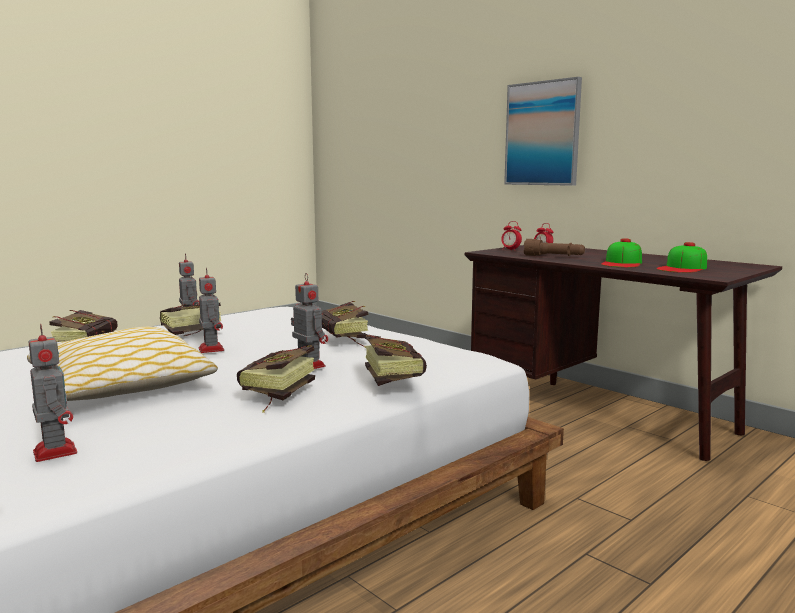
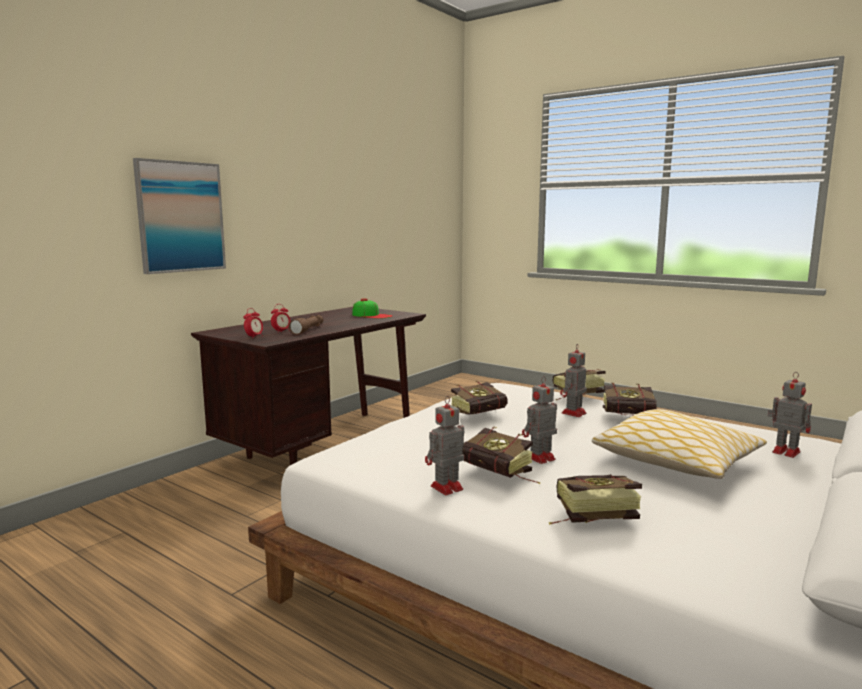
camera: 100 degrees left, 0 degrees up
(54, 451) = (784, 451): toy robot -> toy robot turned 90 degrees clockwise
(622, 263) = (348, 321): cap -> none

